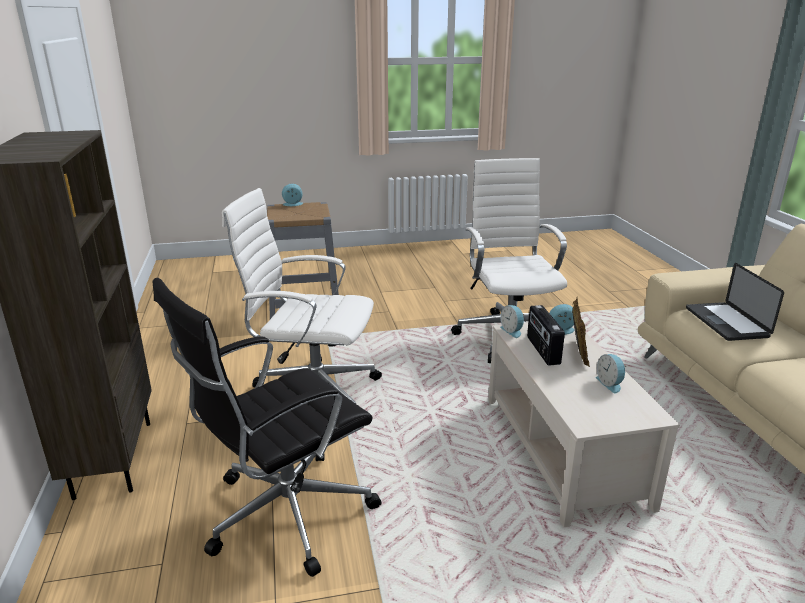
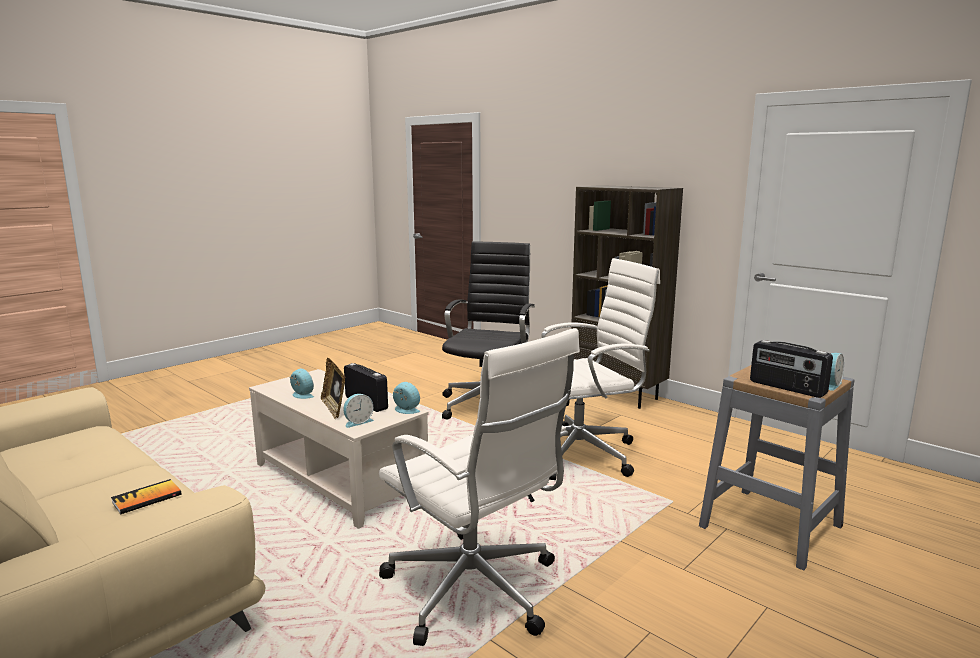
camera: 145 degrees right, 10 degrees down
(319, 208) = (787, 388): none -> radio
(726, 322) = (147, 498): laptop -> book

